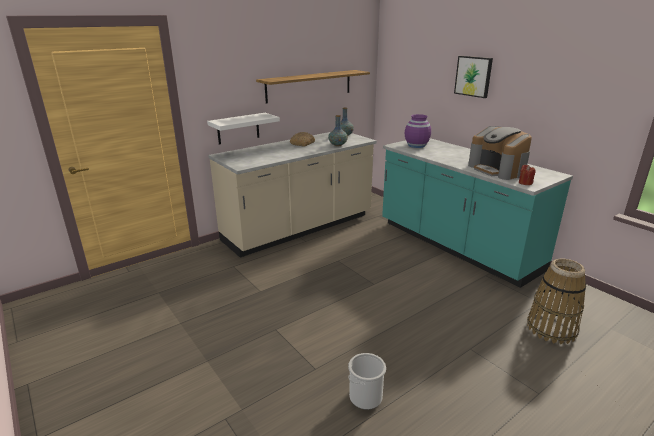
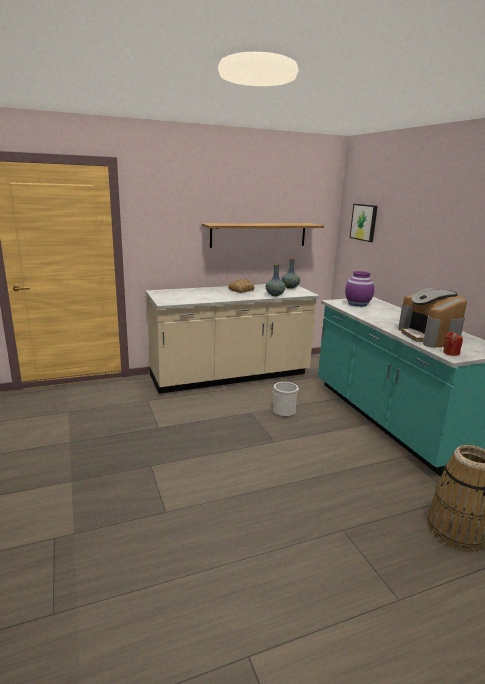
camera: 15 degrees right, 5 degrees down
(238, 128) = (179, 268): white shelf -> none
(365, 397) = (198, 552): bucket -> bucket (284, 411)
(473, 76) = (424, 234): picture -> picture (364, 222)

